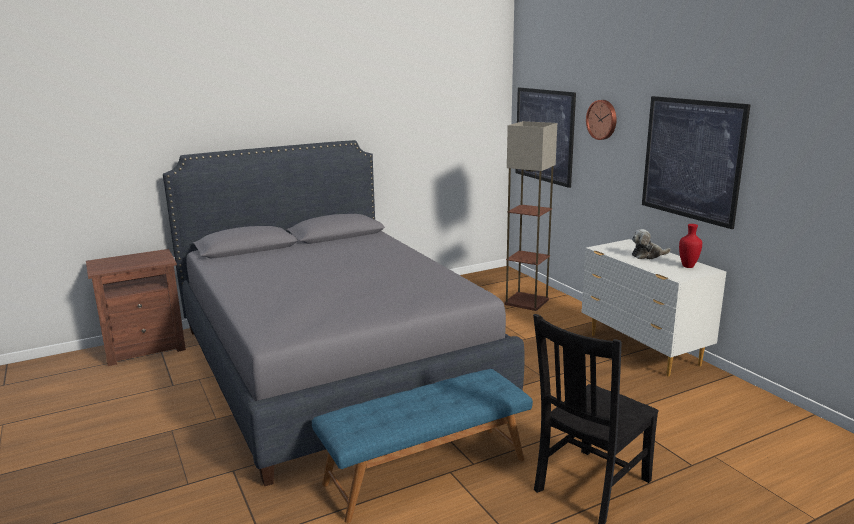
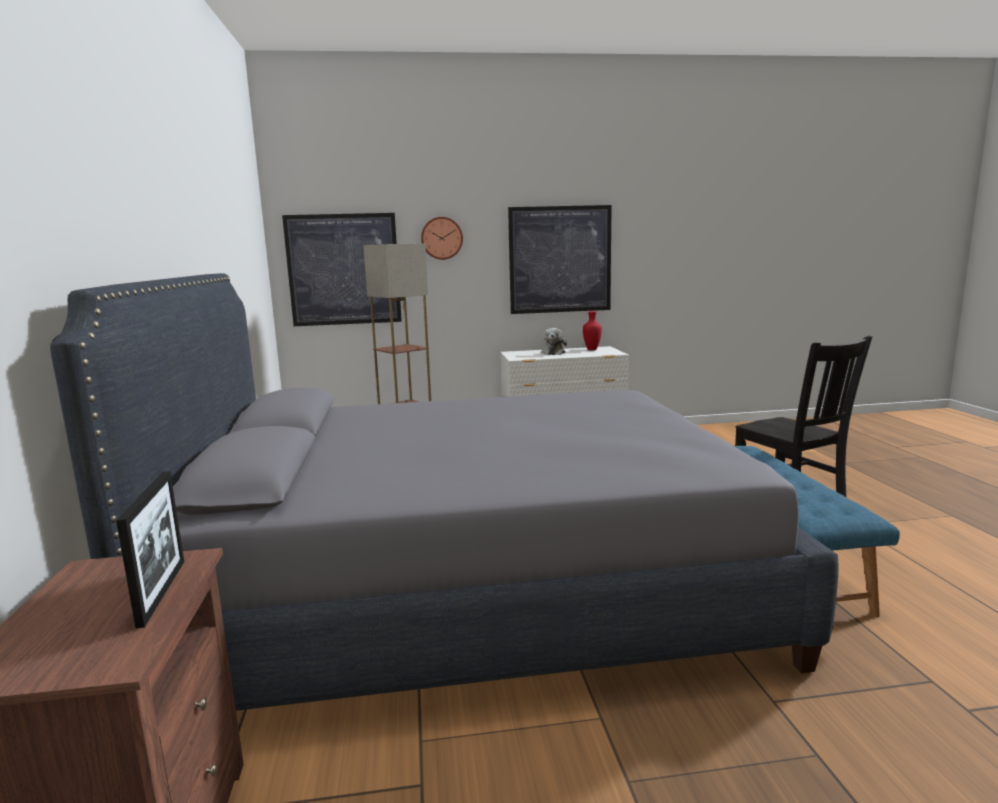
camera: 70 degrees left, 5 degrees down
(141, 264) = (162, 591): none -> picture frame

